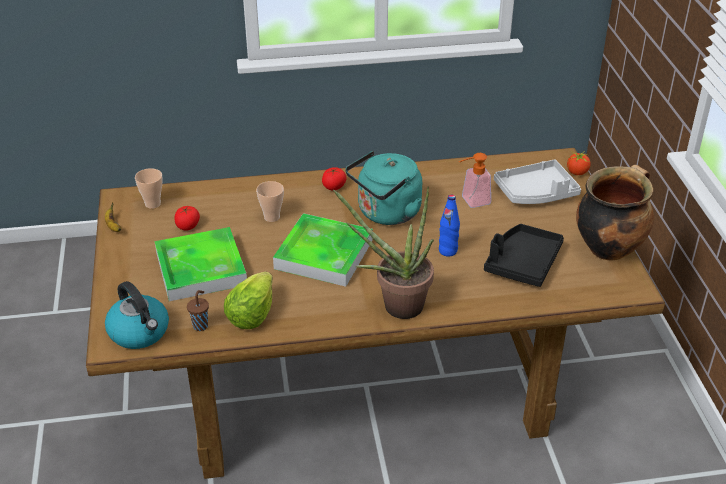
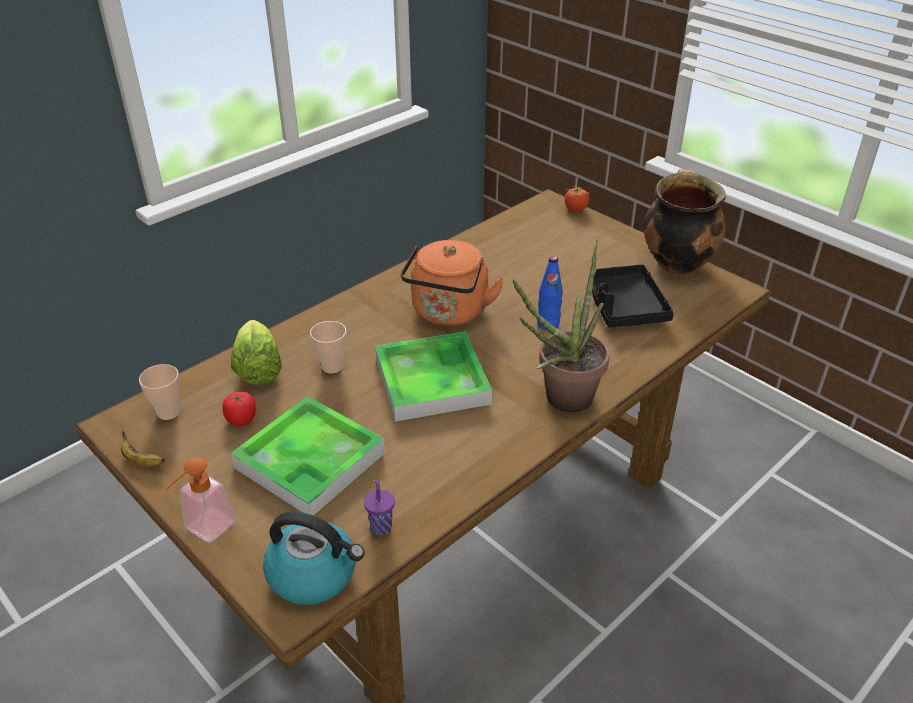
camera: 35 degrees left, 0 degrees up
(201, 325) = (381, 526): brown cup -> purple cup
(251, 315) = (426, 484): lettuce -> lettuce (258, 370)
(334, 187) = (365, 308): tomato -> none
(386, 213) = (449, 313): turquoise kettle -> orange kettle
(471, 201) = (516, 269): soap dispenser -> soap dispenser (204, 530)
(536, 193) = (563, 239): grey tray -> none

